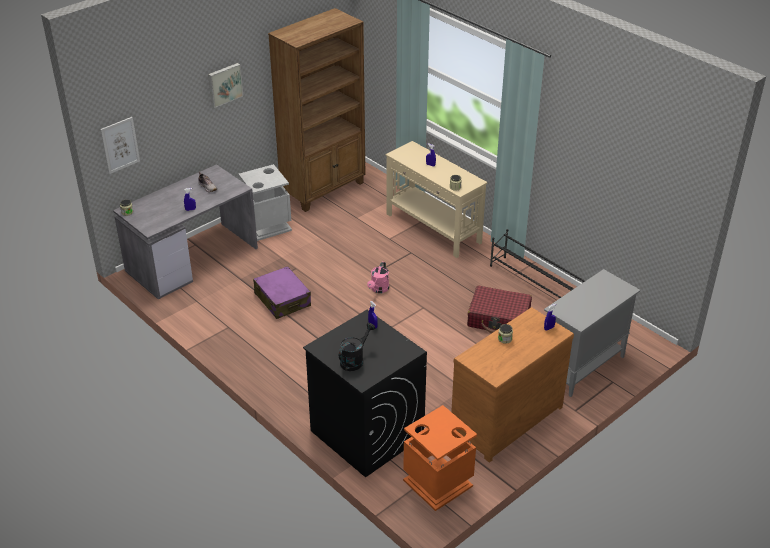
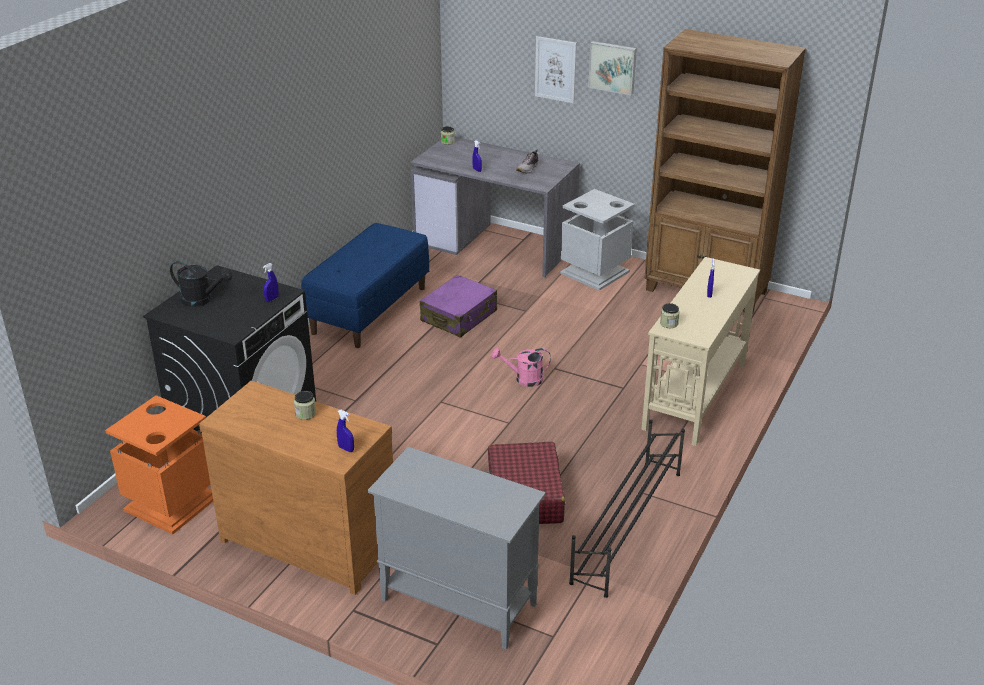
camera: 70 degrees right, 5 degrees down
(120, 145) = (470, 66): picture -> picture (555, 69)
(243, 342) = (369, 310): none -> blue bench

